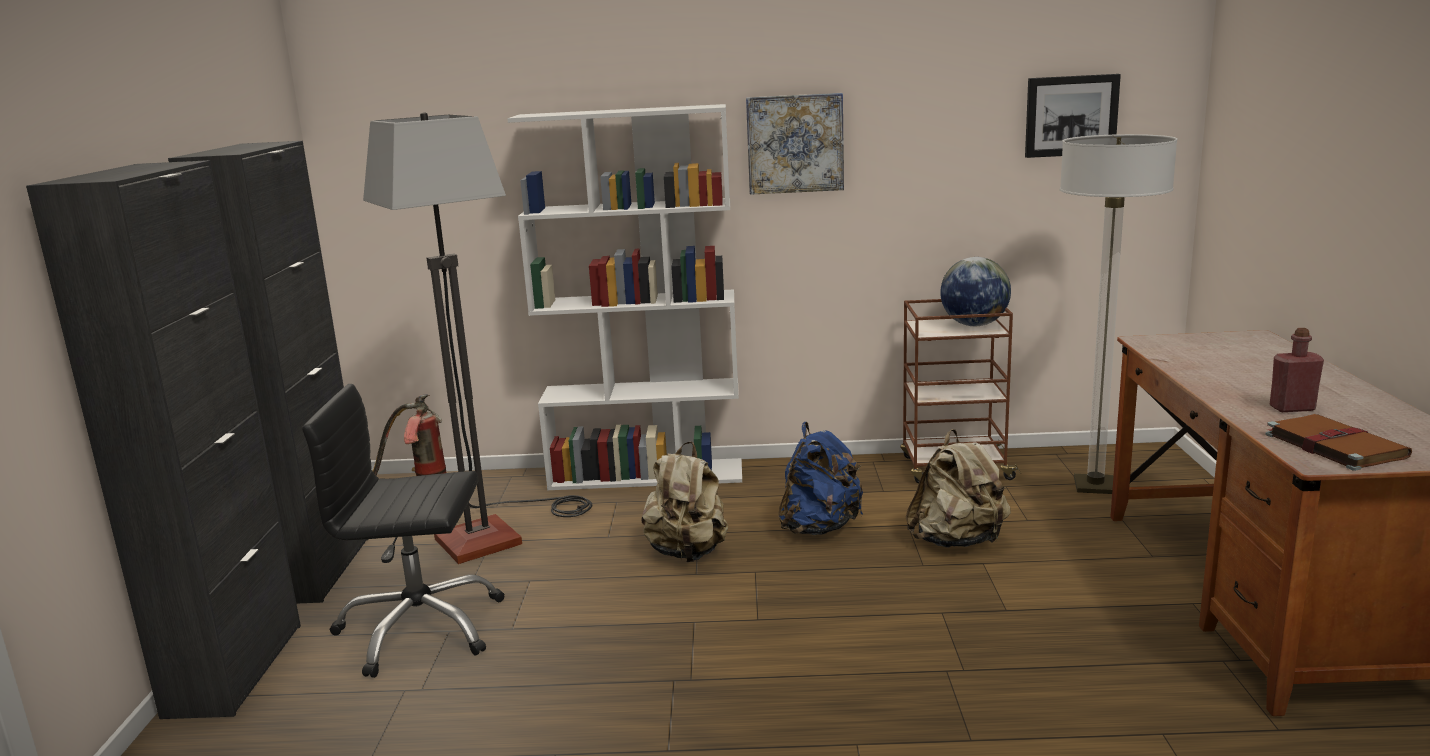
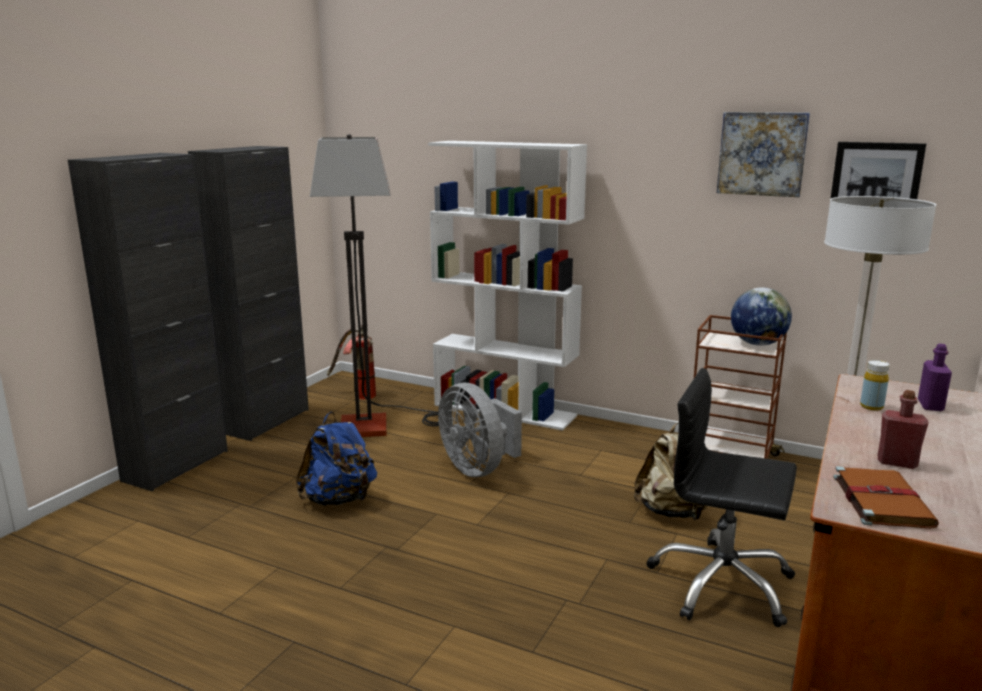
camera: 25 degrees right, 0 degrees up
(420, 629) = (282, 471): black office chair -> black office chair (721, 584)
(687, 553) = (478, 468): beige backpack -> grey fan
(795, 143) = (637, 179): picture -> picture (762, 154)
(819, 527) = (583, 475): blue backpack -> blue backpack (339, 499)
(1193, 362) = (871, 407): none -> yellow bottle
(1237, 350) = (930, 405): none -> purple bottle

